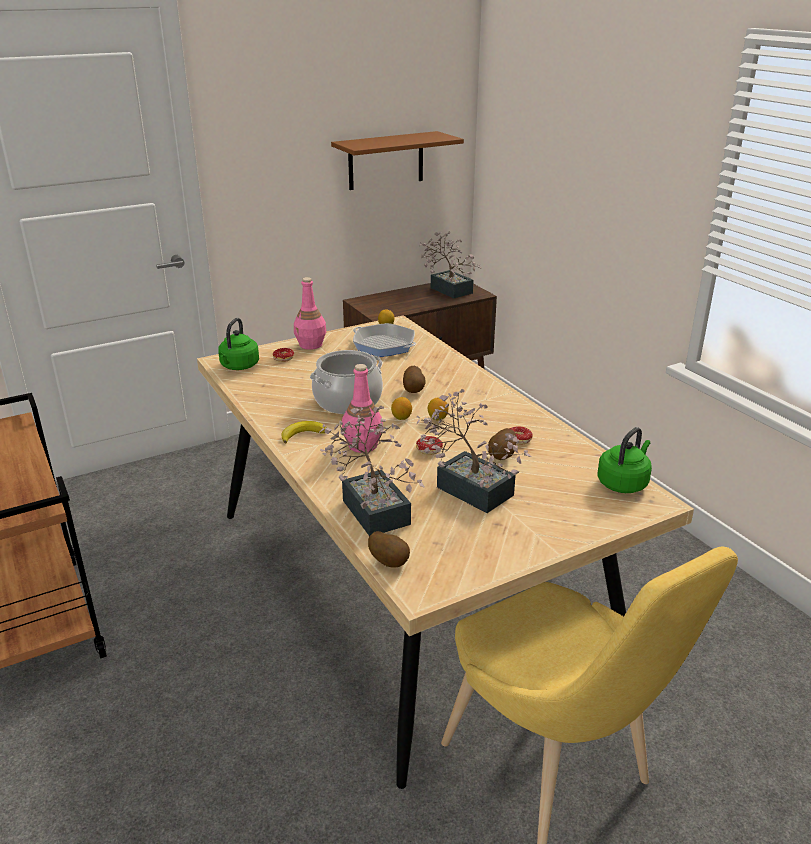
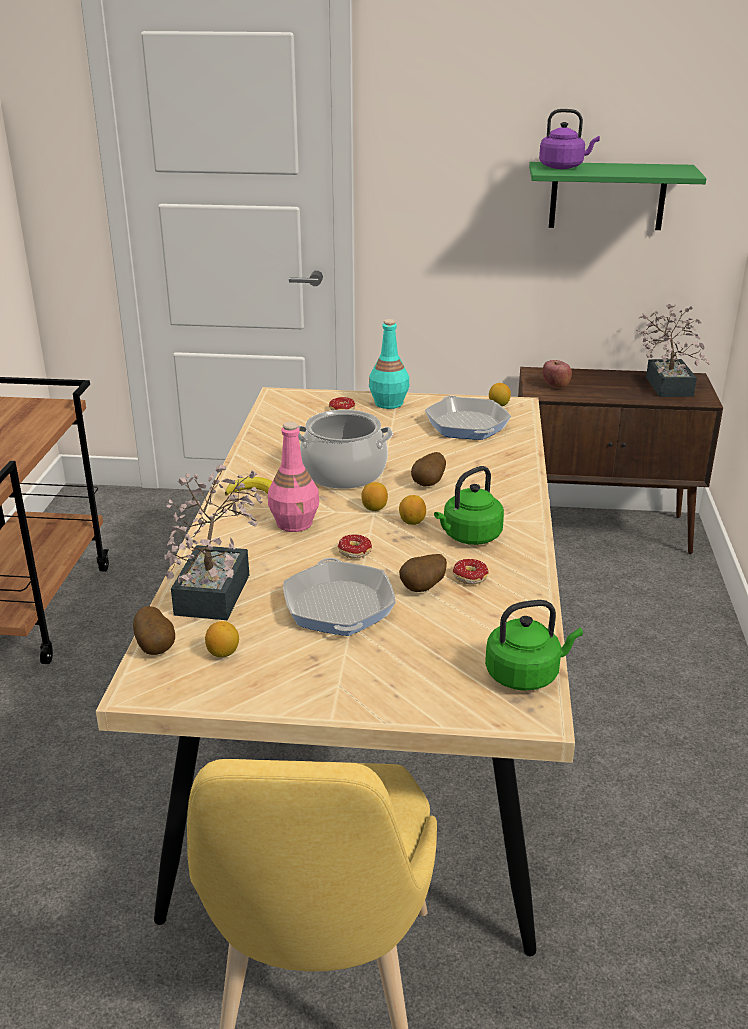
camera: 35 degrees right, 0 degrees up
(238, 366) = (288, 406): green kettle -> green kettle (469, 537)
(311, 345) = (389, 403): pink bottle -> turquoise bottle
(363, 142) = (563, 167): none -> purple kettle
(382, 307) = (555, 386): none -> apple
(386, 161) = (607, 196): brown shelf -> green shelf
(439, 546) = (223, 653): none -> lemon
(468, 487) = (339, 606): potted plant -> frying pan

